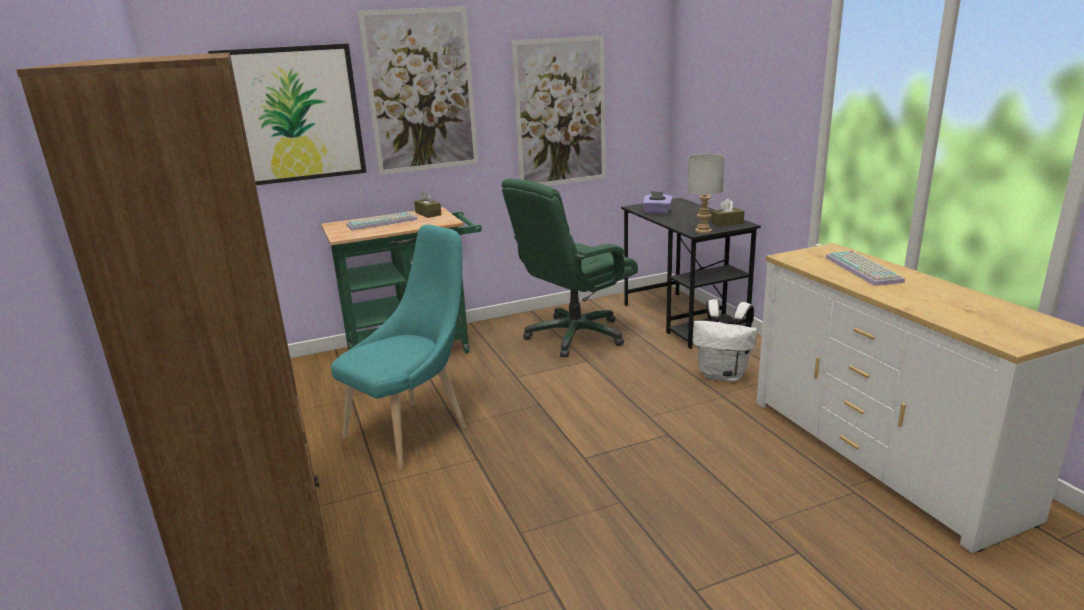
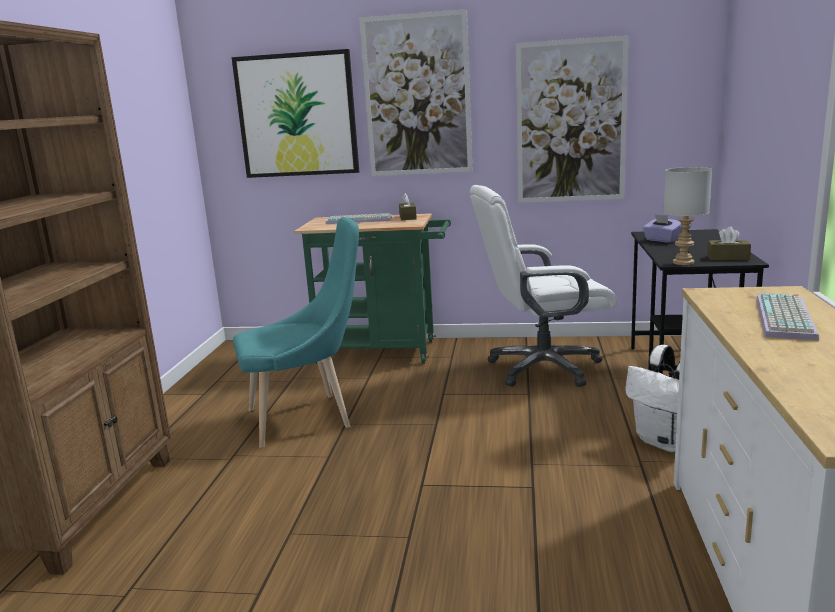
camera: 30 degrees right, 5 degrees down
(574, 336) = (543, 368): green office chair -> white office chair

